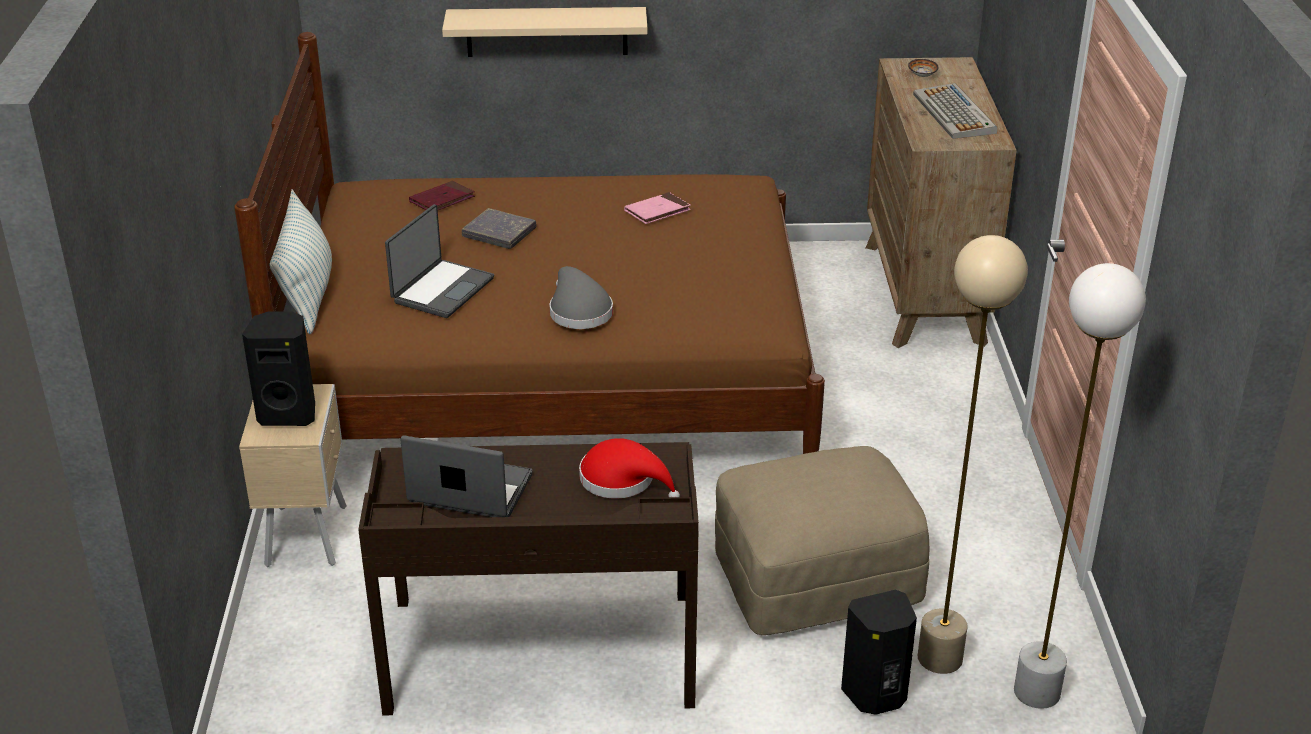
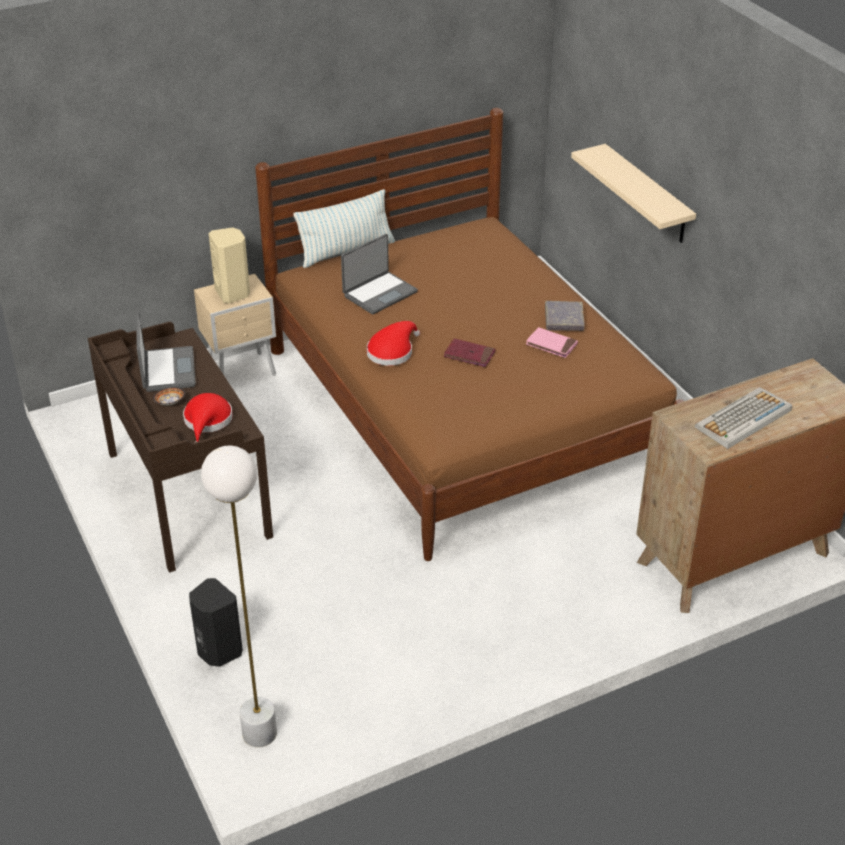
camera: 65 degrees right, 5 degrees up
(289, 413) = (233, 293): black speaker -> beige speaker
(441, 290) = (379, 293): laptop -> laptop turned 45 degrees counterclockwise
(442, 200) = (490, 257): red book -> red book (469, 355)
(499, 233) = (465, 291): grey book -> grey book (564, 319)
(578, 311) = (392, 351): grey hat -> red hat
(816, 579) = (321, 592): beige ottoman -> none
(922, 75) = (802, 387): bowl -> bowl (171, 403)
(939, 658) = (270, 674): beige floor lamp -> none

